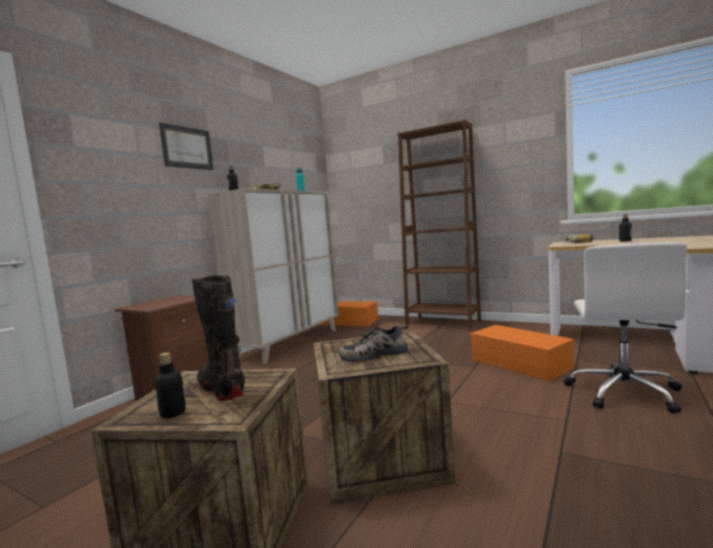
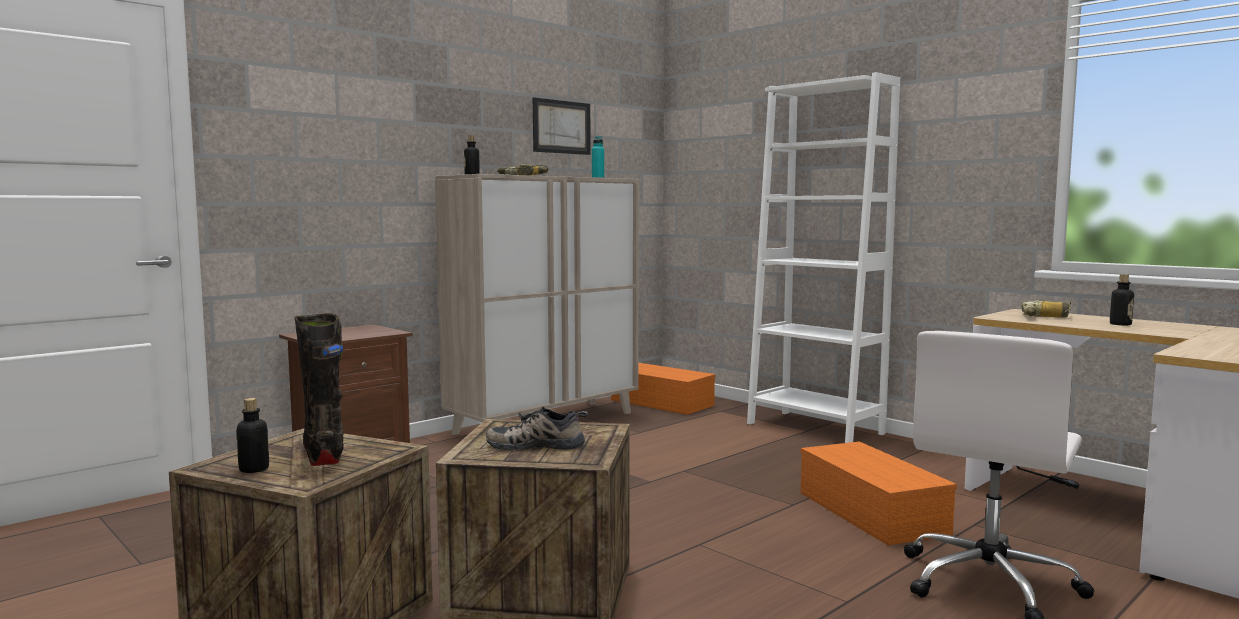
camera: 15 degrees right, 0 degrees up
(187, 148) = (411, 105): picture -> picture (561, 127)
(443, 323) = (814, 428): brown bookcase -> white bookcase

